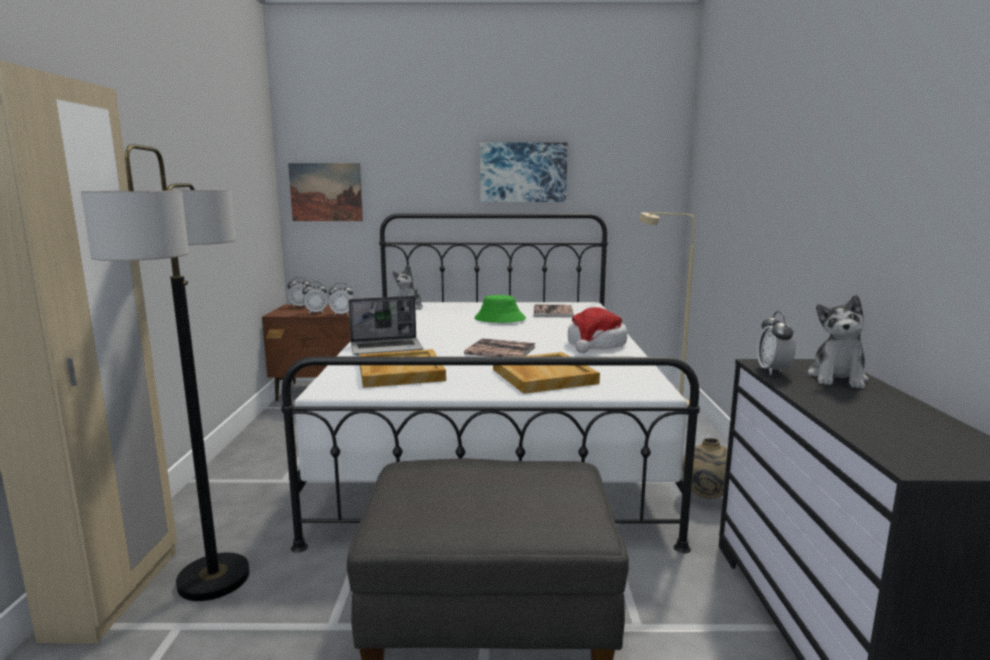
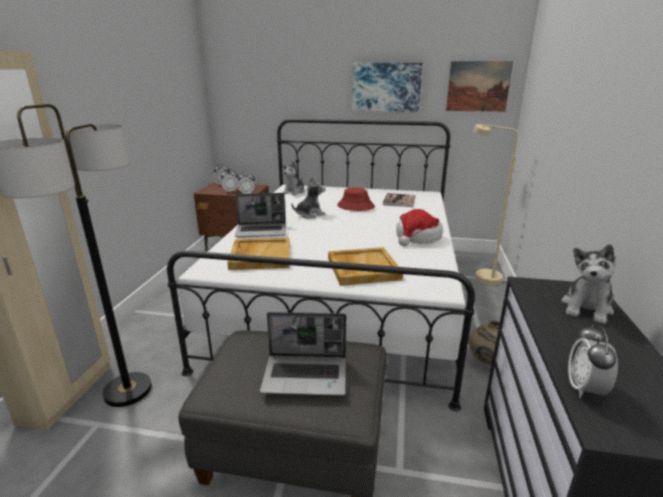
camera: 10 degrees right, 10 degrees up
(326, 192) = (239, 101): picture -> picture (478, 86)
(443, 329) = (309, 214): none -> plush toy
(499, 319) = (355, 206): green hat -> red hat
(500, 350) = (342, 239): book -> none
(513, 495) = (306, 375): none -> laptop
(773, 371) = (533, 294): alarm clock -> alarm clock (584, 389)

